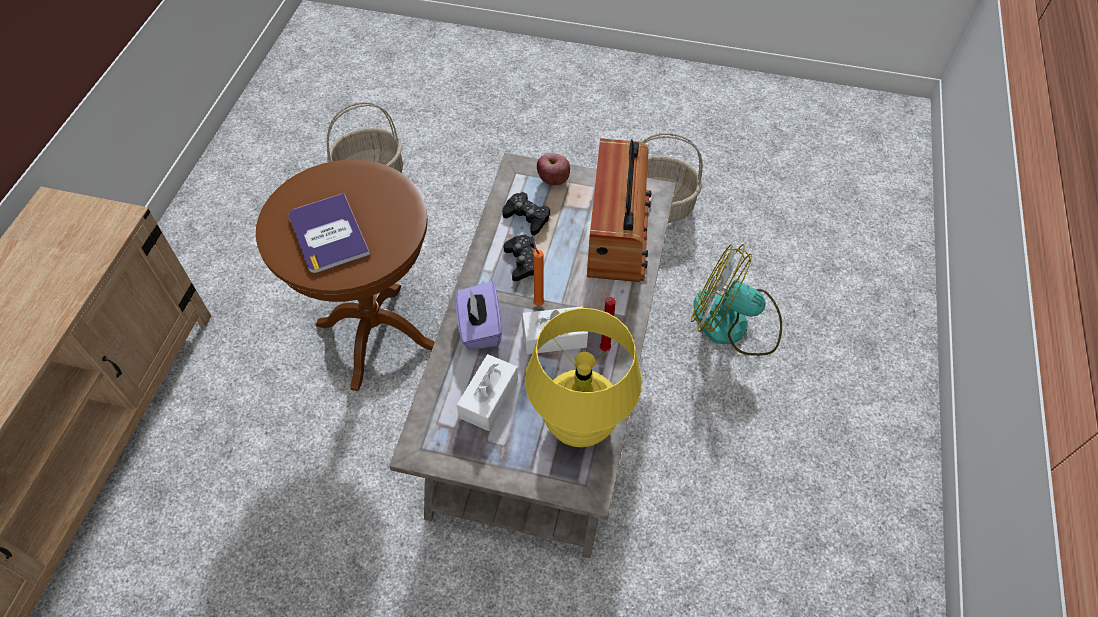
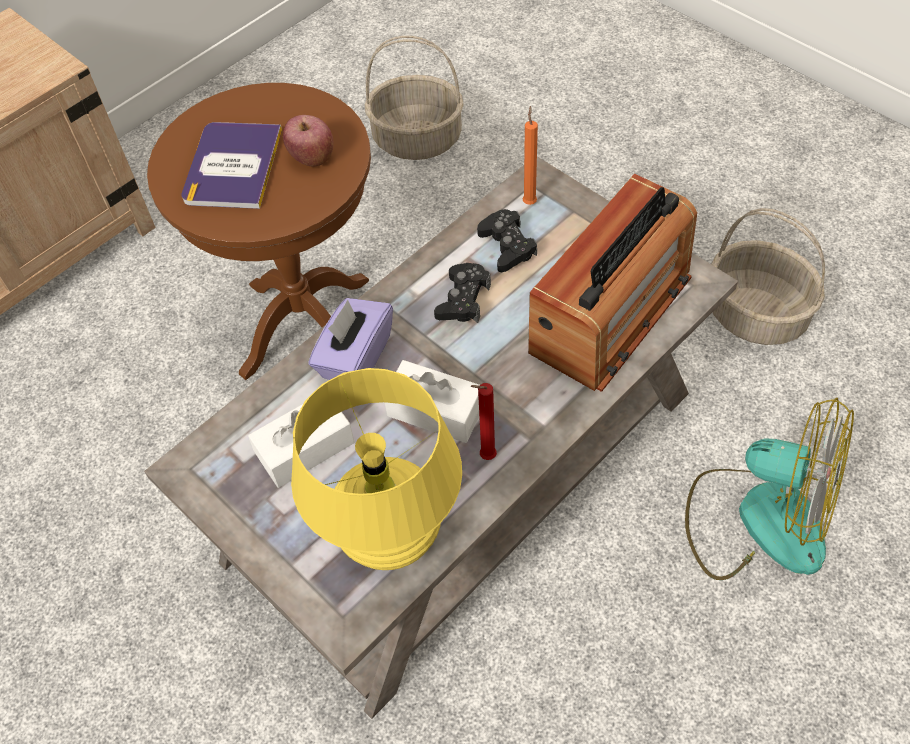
camera: 35 degrees right, 0 degrees up
(537, 302) = (445, 358): orange candle -> orange candle (529, 201)
(553, 180) = (573, 212): apple -> apple (312, 157)
(733, 324) = (759, 518): fan -> fan turned 150 degrees clockwise

